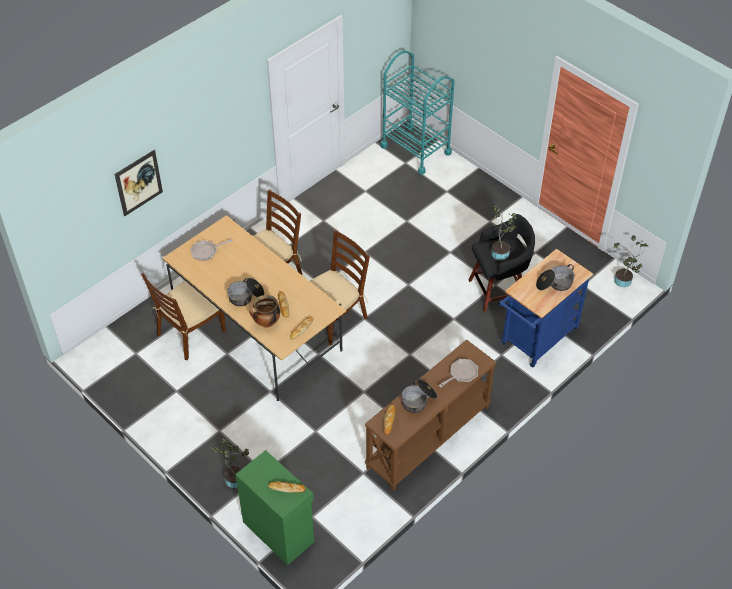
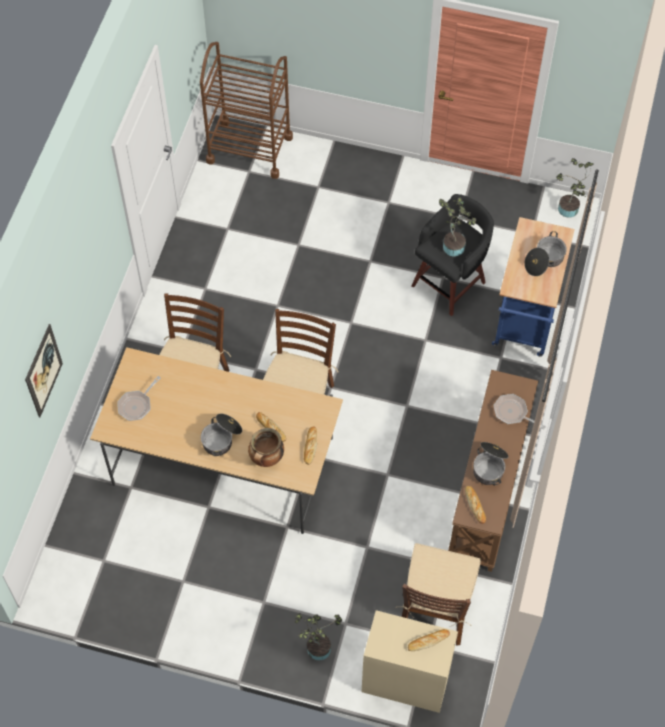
camera: 30 degrees left, 10 degrees up
(190, 333) = (149, 503): brown chair -> brown chair (436, 607)
(279, 531) = (405, 680): green cabinet -> beige cabinet
(415, 149) = (249, 149): turquoise cart -> brown cart
(461, 374) = (513, 413): frying pan -> frying pan turned 75 degrees counterclockwise

